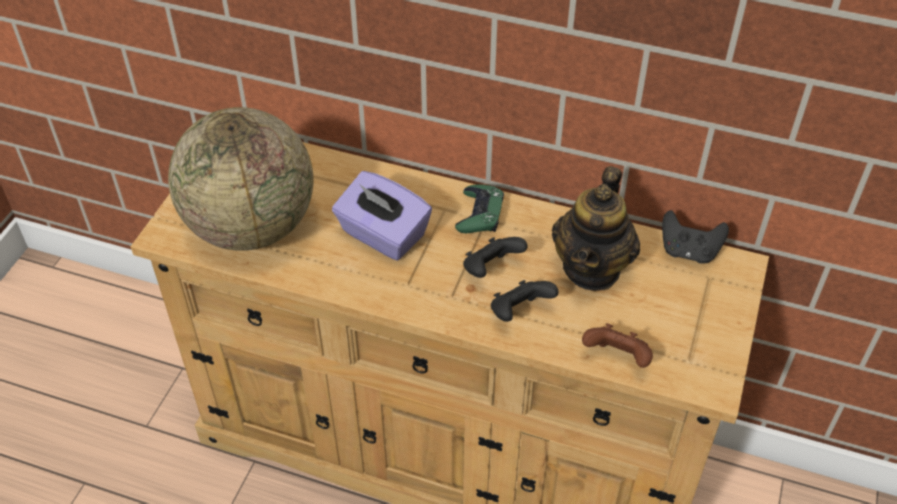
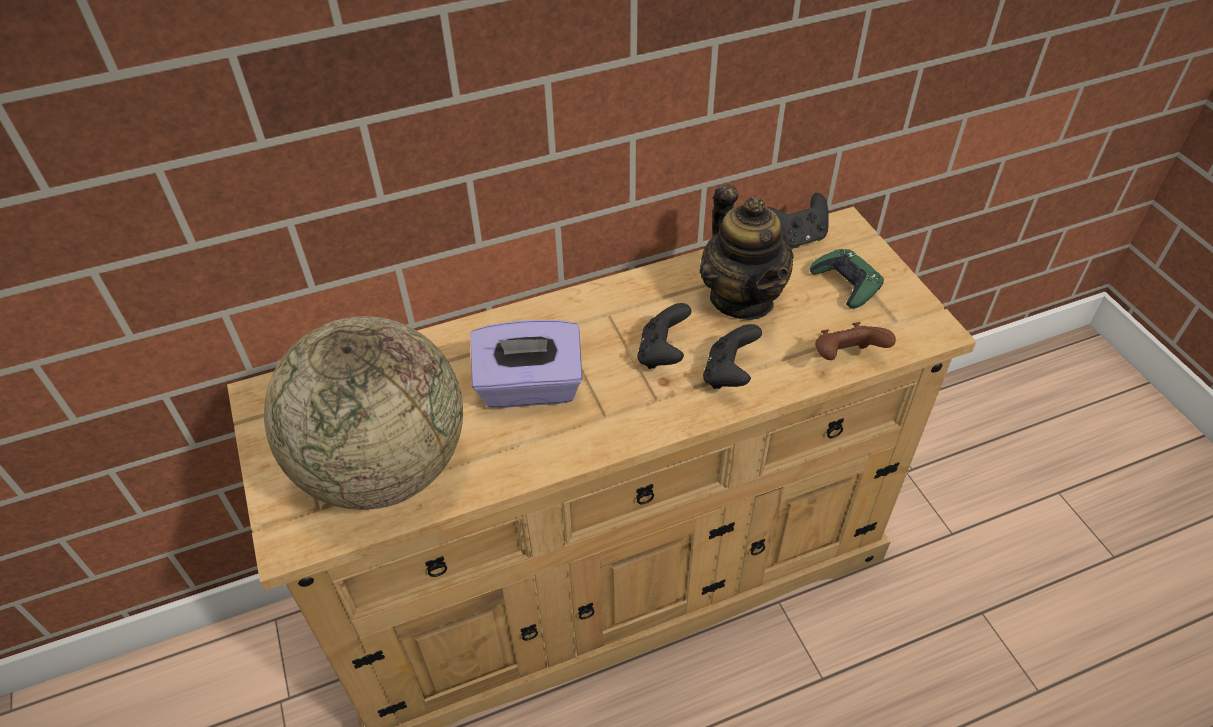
camera: 40 degrees left, 0 degrees up
(479, 214) = (597, 312): green game controller -> green game controller (846, 283)

